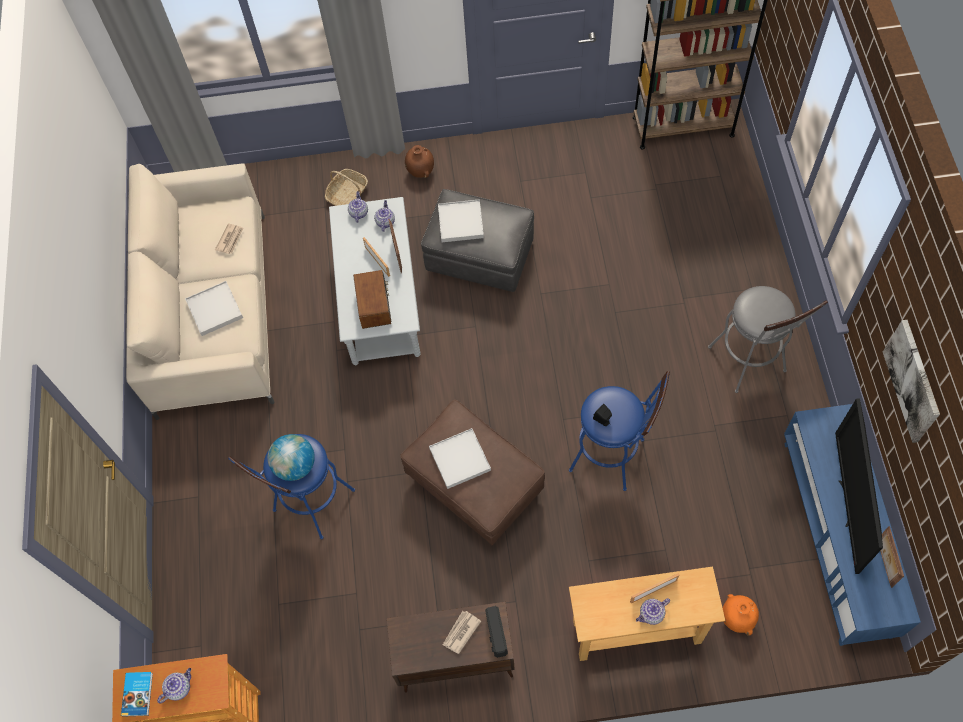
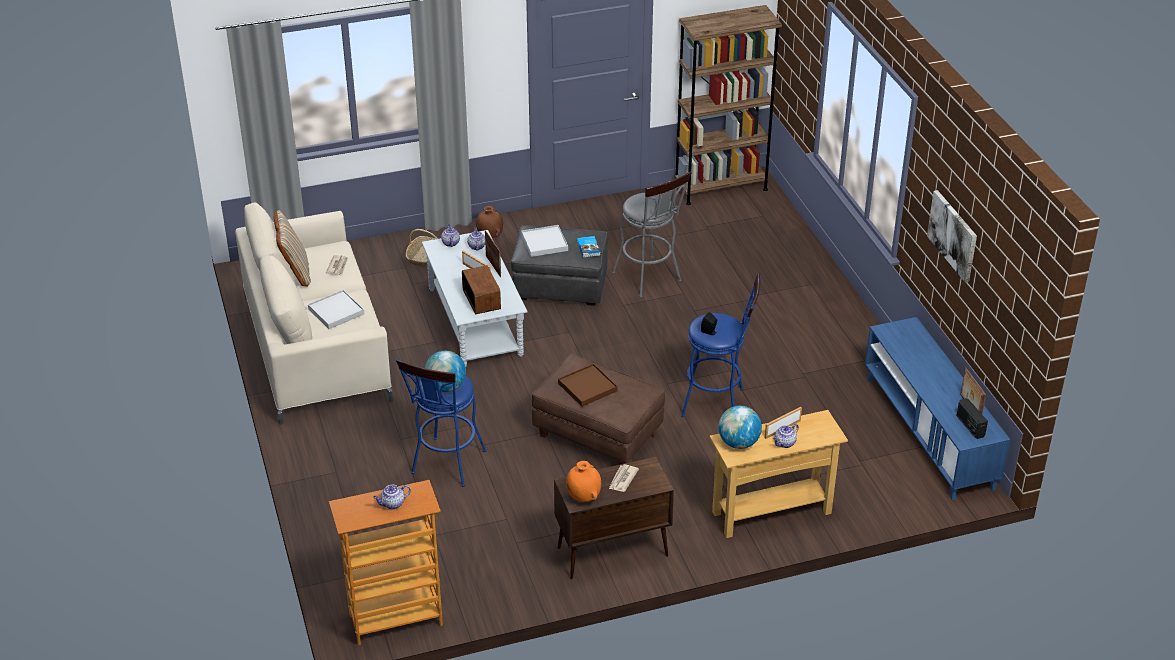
camera: 15 degrees left, 25 degrees down
(138, 694) = (356, 512): book -> book (589, 248)
(179, 687) = (392, 504): teapot -> teapot turned 150 degrees counterclockwise
(185, 242) = (295, 272): none -> beige pillow
(460, 459) = (587, 387): white tray -> brown tray
(496, 634) = (654, 477): radio -> radio (970, 426)
(599, 605) = (738, 443): none -> globe
(736, 618) = (857, 494): orange vase -> orange vase (583, 497)
(750, 364) = (823, 331): grey stool -> grey stool (650, 279)
(847, 504) = (929, 376): television -> none

